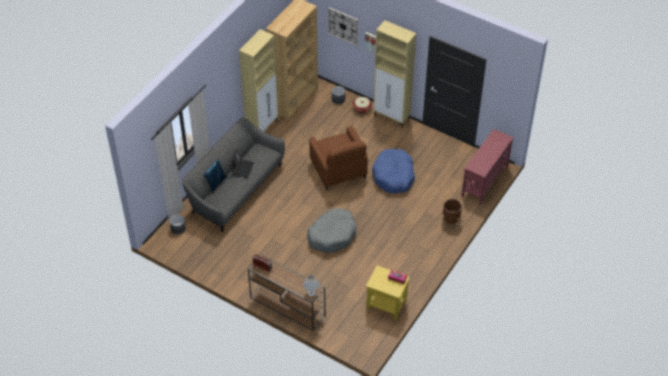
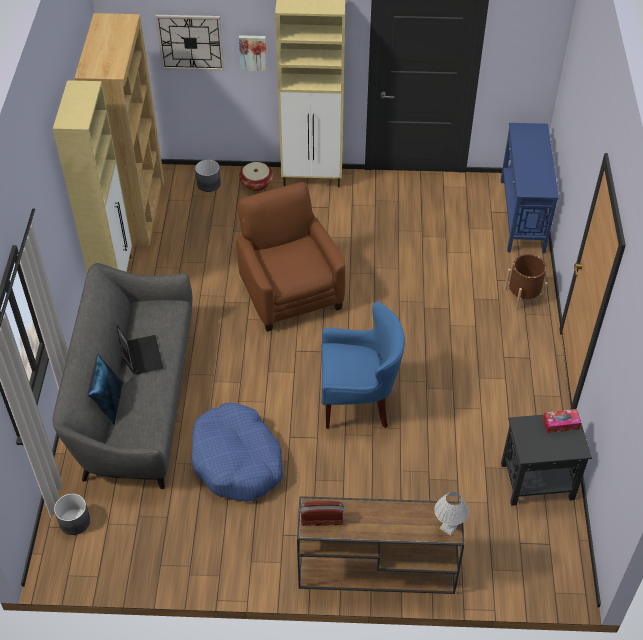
camera: 30 degrees left, 0 degrees up
(332, 235) = (358, 403): grey dog bed -> blue armchair
(338, 170) = (290, 292): brown armchair -> brown armchair turned 150 degrees counterclockwise
(386, 305) = (536, 481): yellow side table -> black side table
(393, 176) = (383, 264): blue dog bed -> blue dog bed (237, 461)
(484, 181) = (521, 215): red console table -> blue console table

